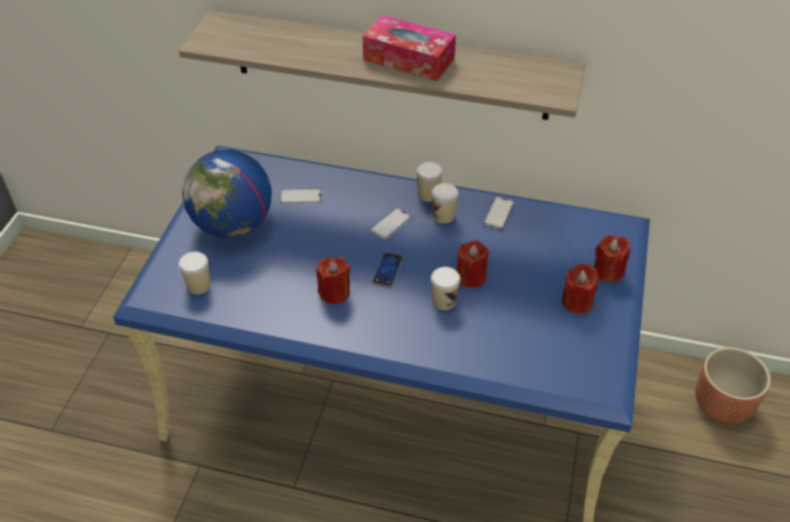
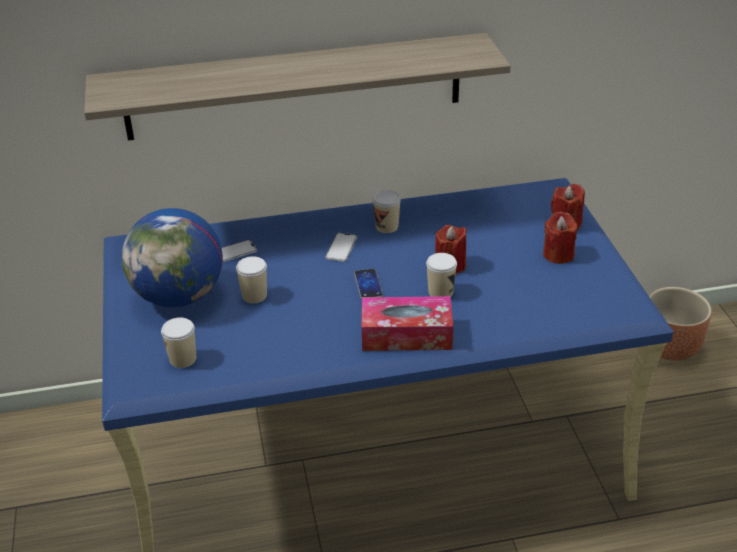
camera: 25 degrees left, 10 degrees down
(334, 292) = (330, 319): red candle -> none
(408, 59) = (327, 65): tissue box -> tissue box (406, 335)
(428, 194) = (358, 214): cup -> cup (254, 295)
(499, 213) = (436, 209): phone -> none

